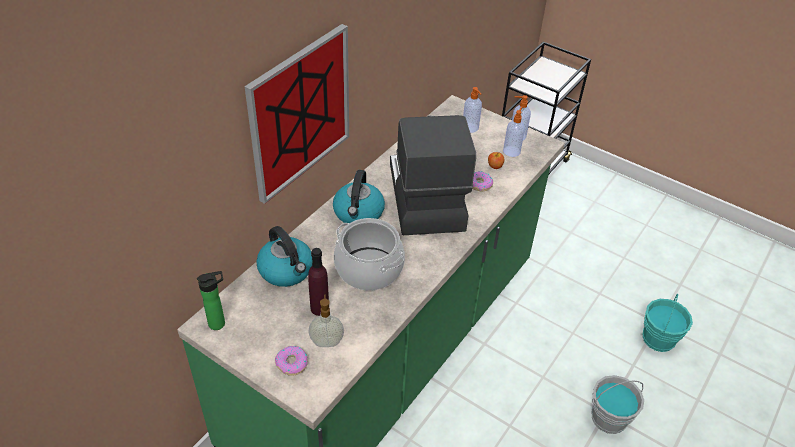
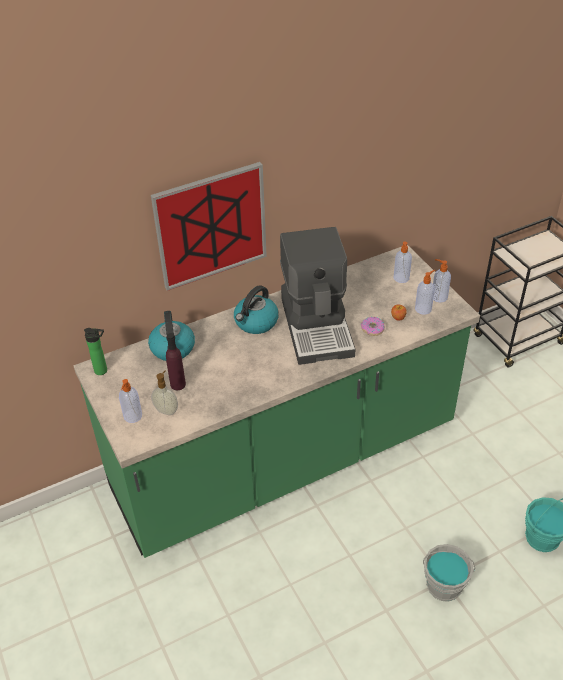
camera: 30 degrees right, 0 degrees up
(292, 363) = (132, 416): donut -> soap dispenser
(368, 269) = (233, 368): cooking pot -> none
(424, 197) = (318, 326): coffee machine -> coffee machine turned 150 degrees clockwise

